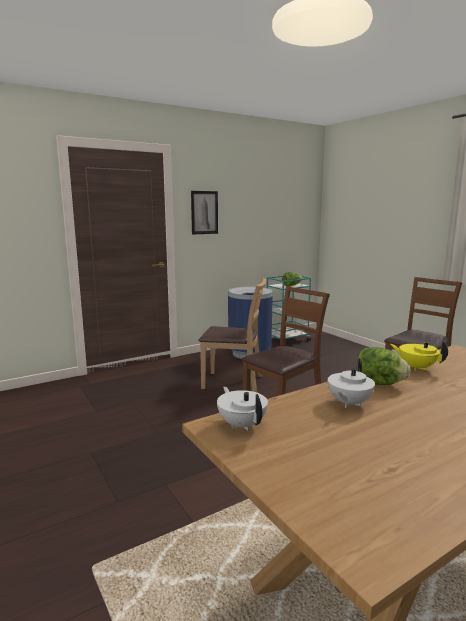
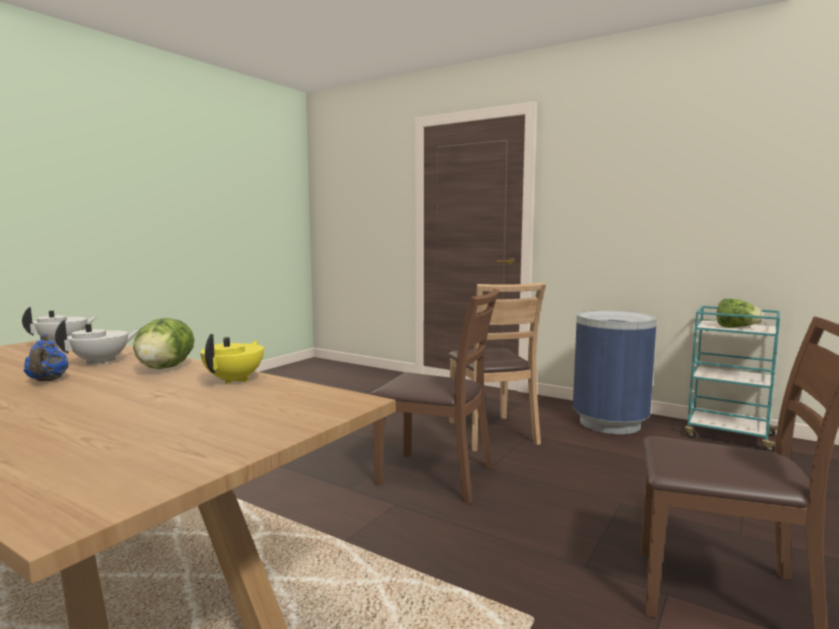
camera: 65 degrees right, 5 degrees down
(204, 212) = (582, 191): picture -> none
(348, 403) = (101, 362): white teapot -> white teapot turned 120 degrees clockwise
(412, 418) = (47, 380): none -> blue teapot

